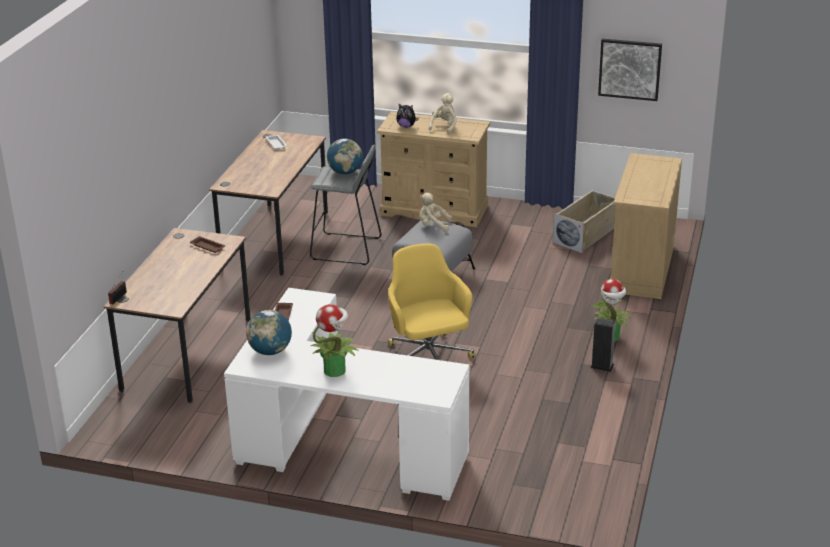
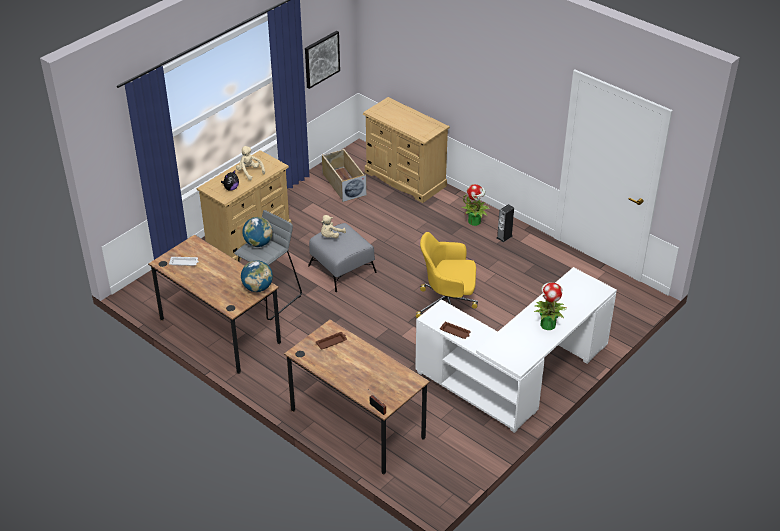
camera: 65 degrees left, 10 degrees up
(270, 351) = (506, 347): globe -> globe (258, 288)

